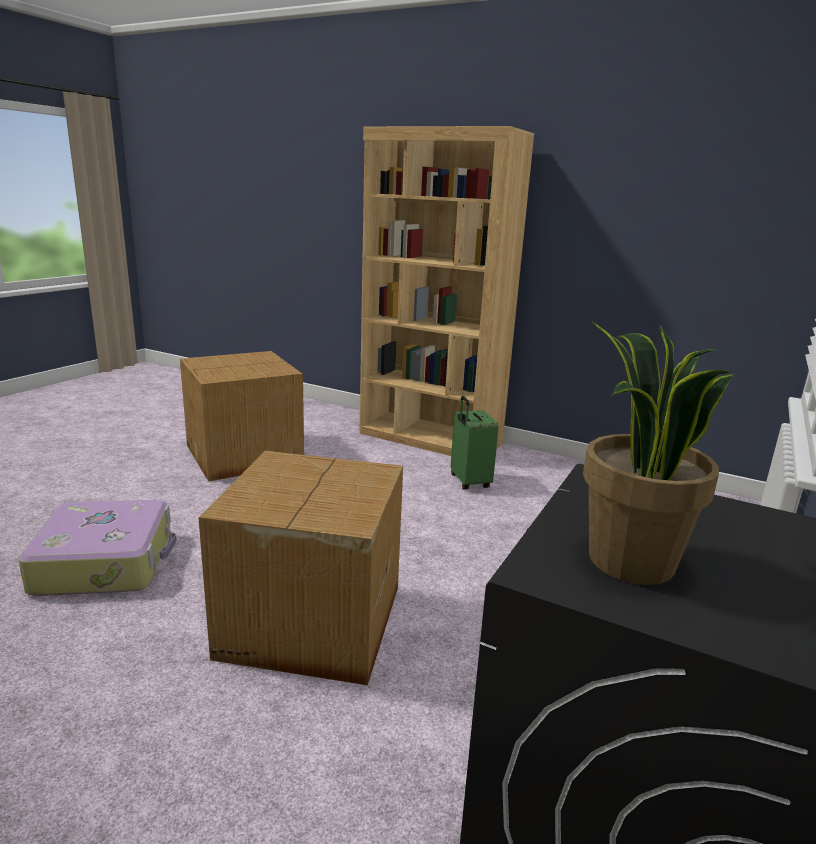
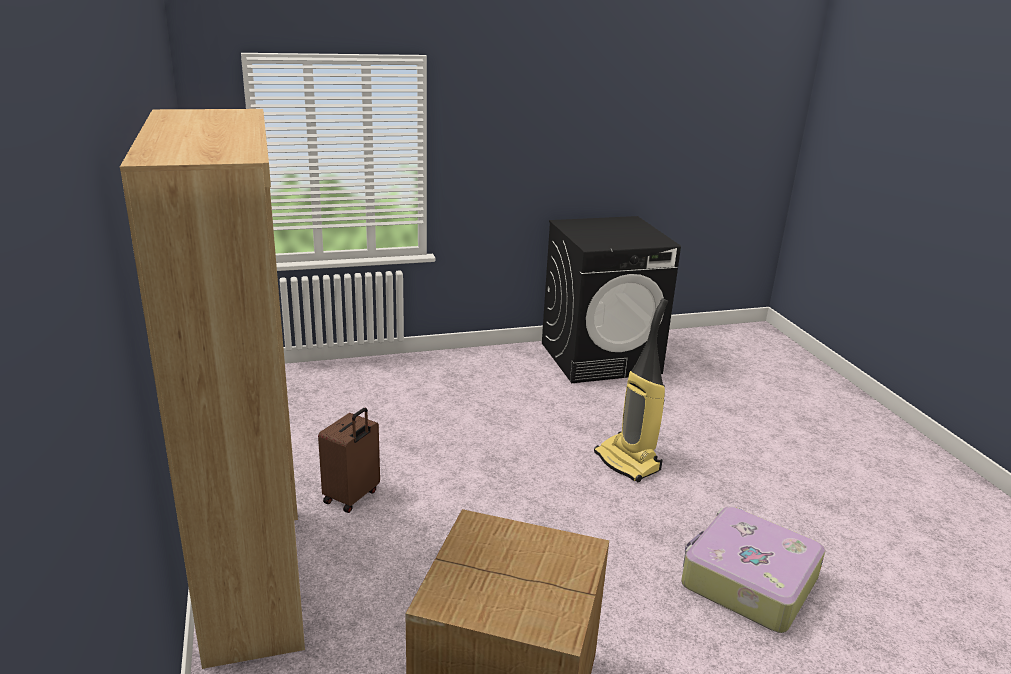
camera: 135 degrees left, 5 degrees up
(309, 622) = (628, 462): cardboard box -> vacuum cleaner
(469, 482) = (352, 497): green suitcase -> brown suitcase
(629, 561) = (635, 236): potted plant -> none

